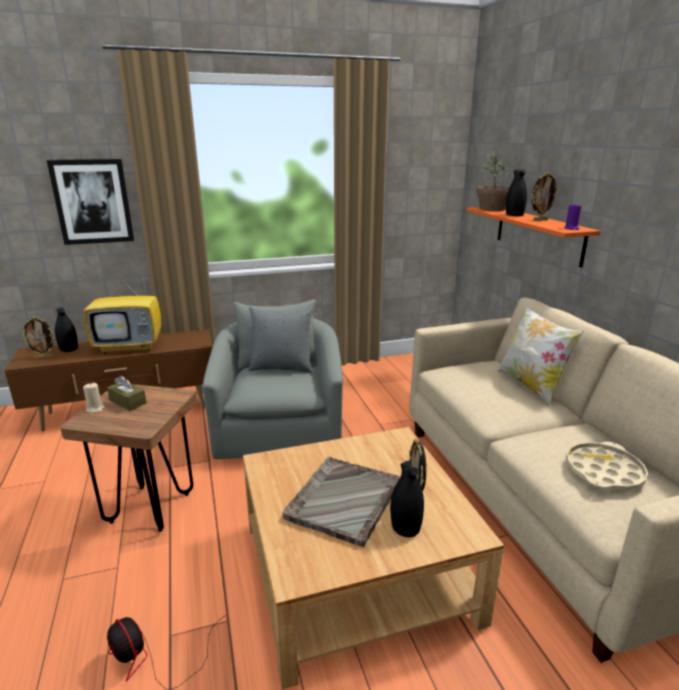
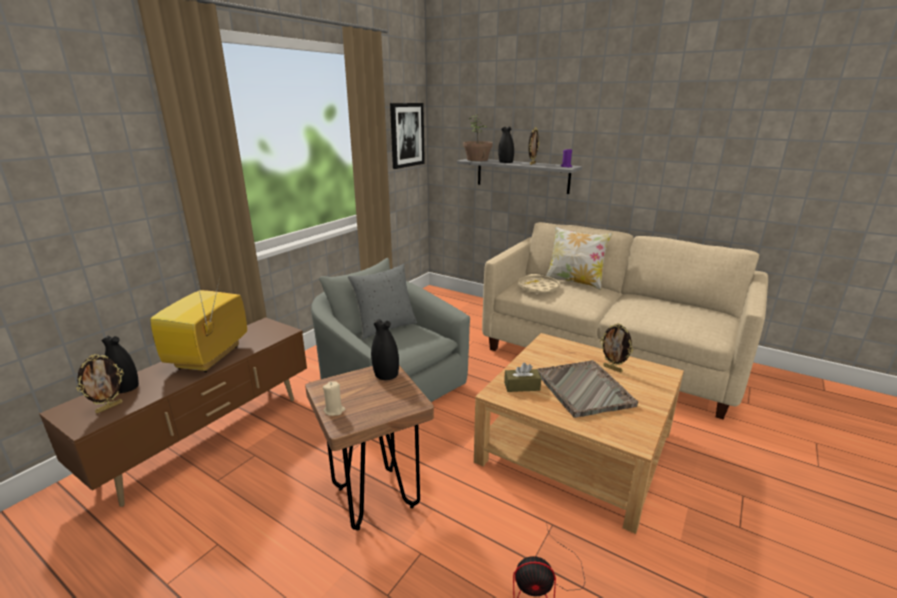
camera: 40 degrees left, 0 degrees up
(93, 202) = (108, 190): picture -> picture (406, 135)
(128, 402) = (353, 392): brown tissue box -> brown tissue box (522, 386)
(131, 346) = (209, 358): television -> television turned 150 degrees clockwise
(405, 526) = (635, 385): black vase -> black vase (386, 374)
(538, 234) = (522, 175): orange shelf -> grey shelf
(603, 472) = (676, 313): beige tray -> beige tray (538, 288)

